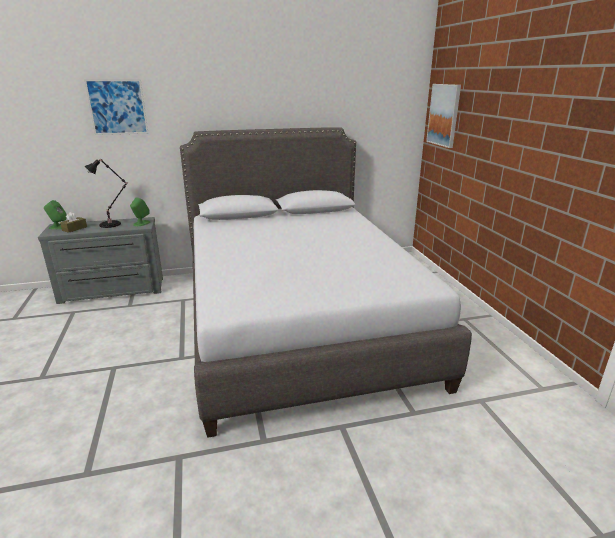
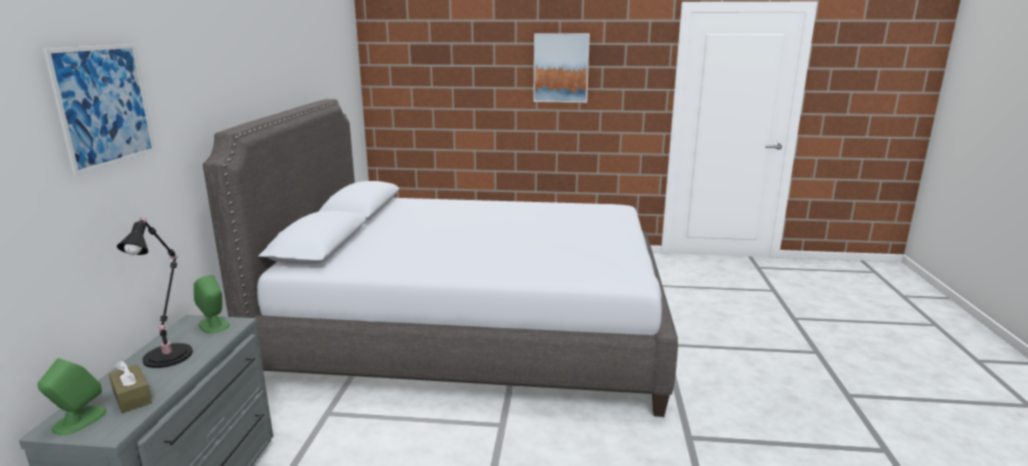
camera: 70 degrees left, 5 degrees down
(444, 115) = (403, 71): picture -> picture (561, 68)

